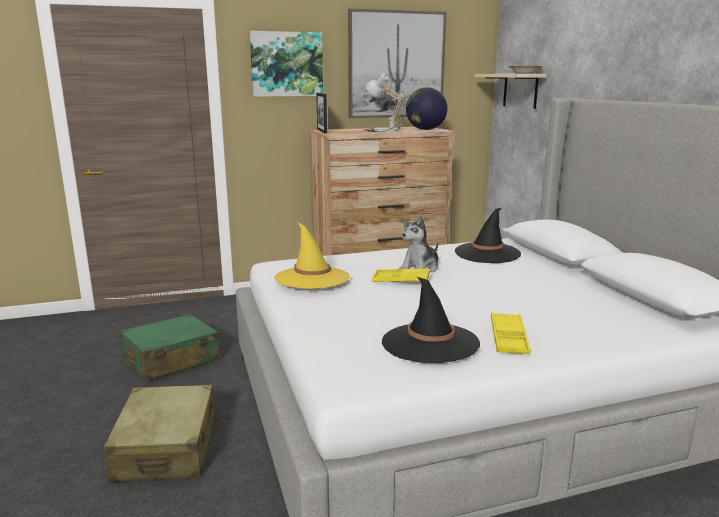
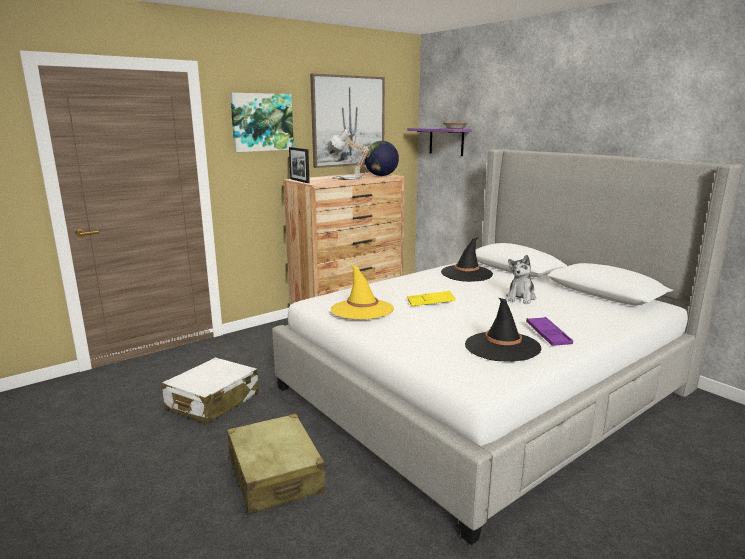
camera: 20 degrees left, 0 degrees up
(170, 360) = (212, 402): green suitcase -> white suitcase
(420, 268) = (433, 291): plush toy -> plush toy (521, 298)
(508, 338) = (548, 335): yellow tray -> purple tray
(520, 90) = (446, 141): beige shelf -> purple shelf

